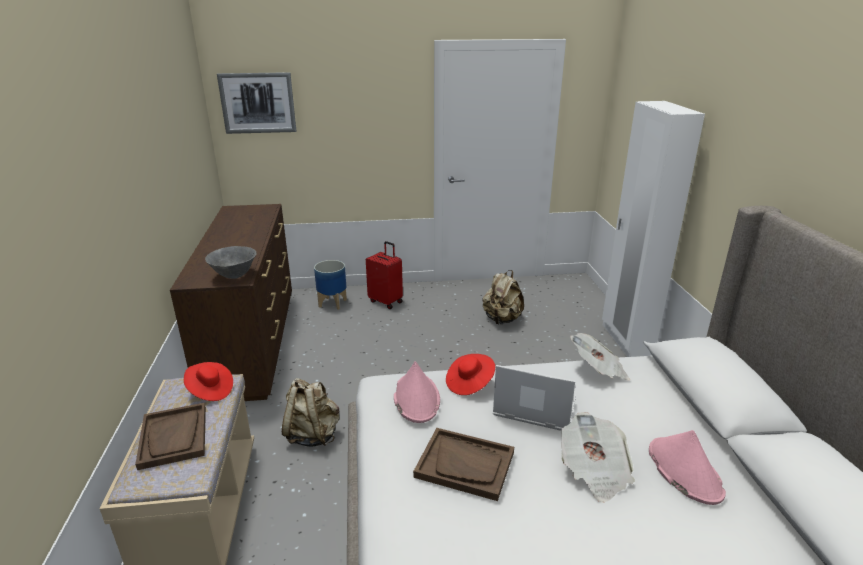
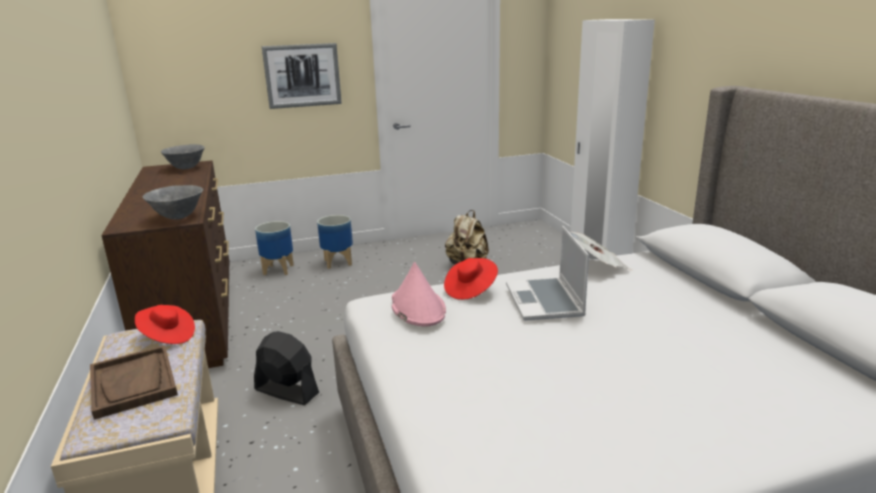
camera: 10 degrees left, 5 degrees down
(257, 212) = (186, 168): none -> grey bowl
(258, 103) = (178, 49): picture -> picture (302, 75)
(313, 434) = (286, 391): beige backpack -> black fan
(386, 301) = (338, 262): red suitcase -> planter
(465, 465) = (492, 355): brown tray -> none
(533, 408) = (545, 301): laptop -> laptop turned 105 degrees counterclockwise
(594, 472) = (628, 344): newspaper -> none
(684, 470) = (716, 332): pink hat -> none

